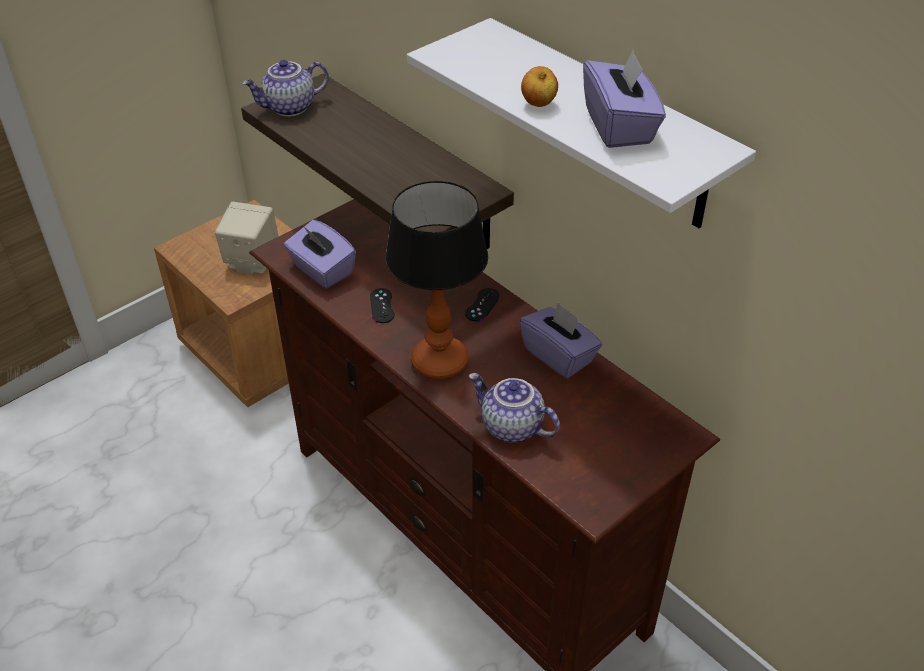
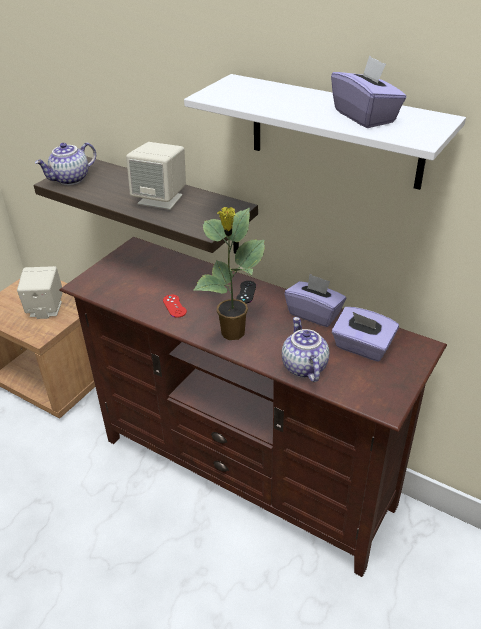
camera: 15 degrees left, 5 degrees down
(321, 270) = (120, 291): purple tissue box -> purple tissue box (362, 347)
(382, 306) = (174, 306): black game controller -> red game controller
(391, 160) = (161, 199): none -> beige speaker
(440, 361) = (233, 334): table lamp -> potted plant
(510, 427) = (303, 367): teapot -> teapot turned 60 degrees clockwise
(538, 105) = (300, 113): apple -> none

